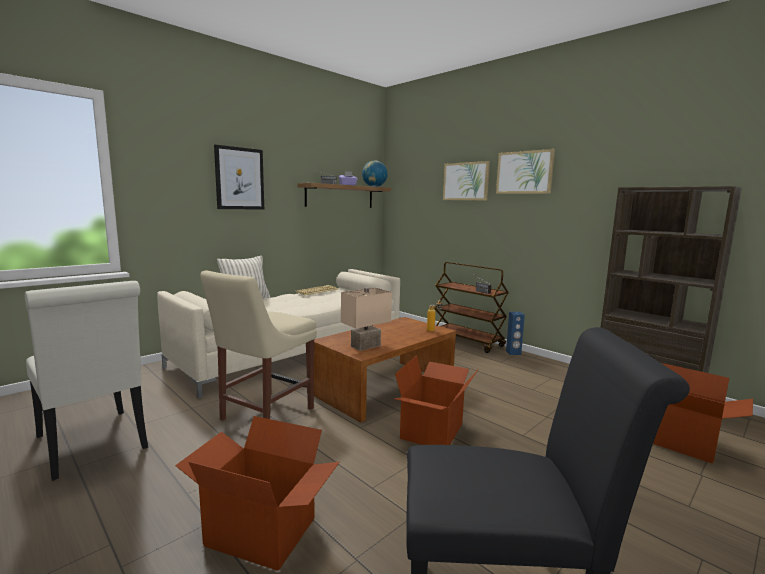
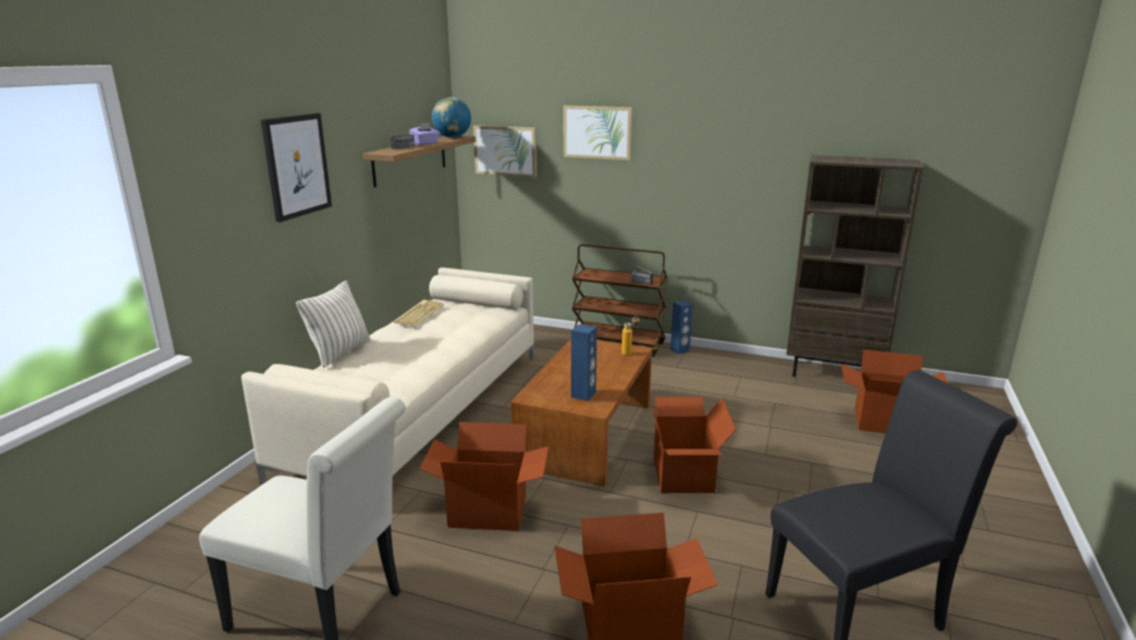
camera: 25 degrees left, 10 degrees up
(264, 415) = (488, 510): beige chair -> cardboard box
(365, 345) = (583, 395): beige table lamp -> blue speaker
(524, 172) = (682, 126): picture -> picture (505, 150)

